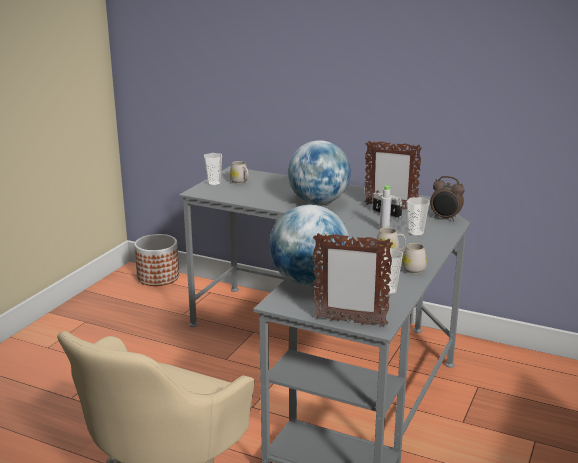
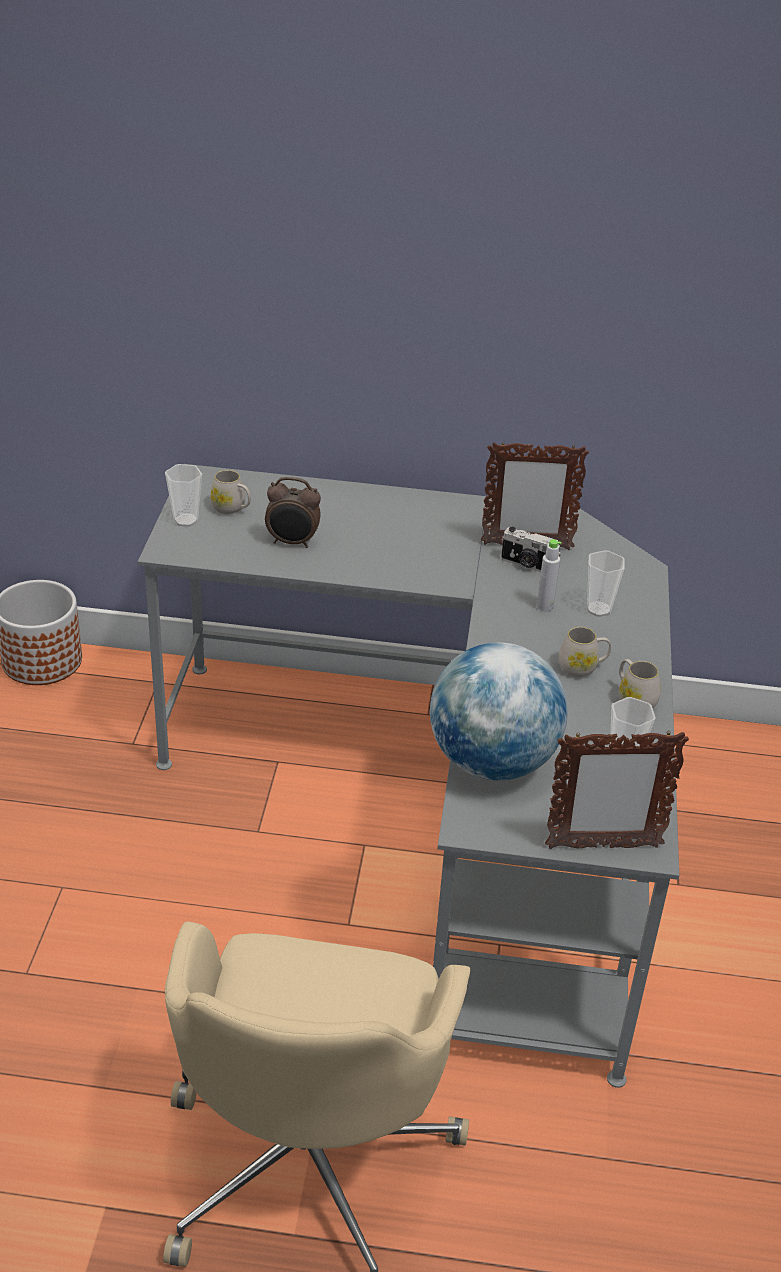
camera: 20 degrees left, 15 degrees up
(318, 202) = (400, 548): globe -> none
(445, 218) = (626, 562): alarm clock -> alarm clock (292, 542)

